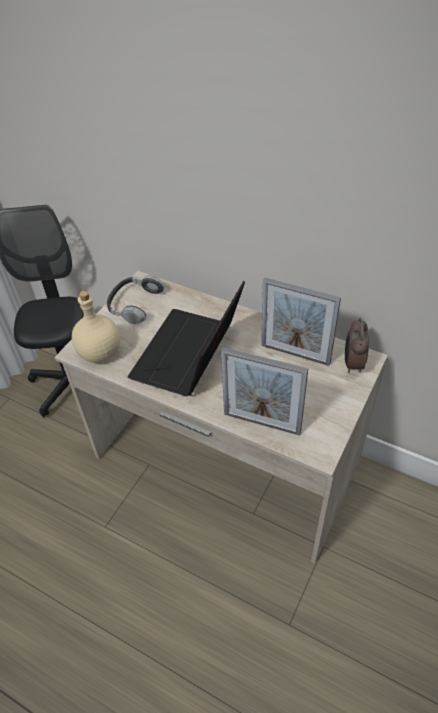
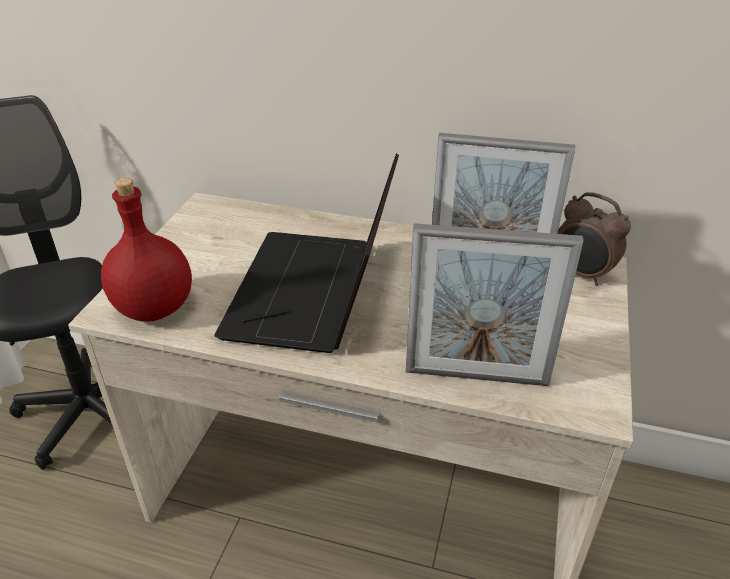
camera: 15 degrees left, 10 degrees down
(100, 353) = (155, 309): beige bottle -> red bottle
(134, 304) = (201, 234): headphones -> none
(352, 364) = (581, 275): alarm clock -> alarm clock turned 45 degrees counterclockwise

